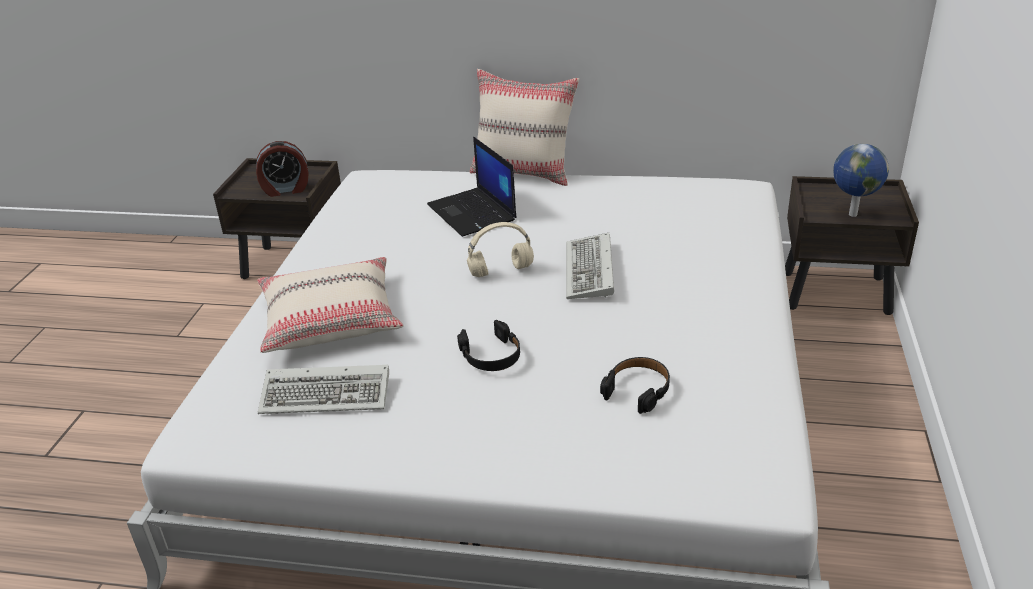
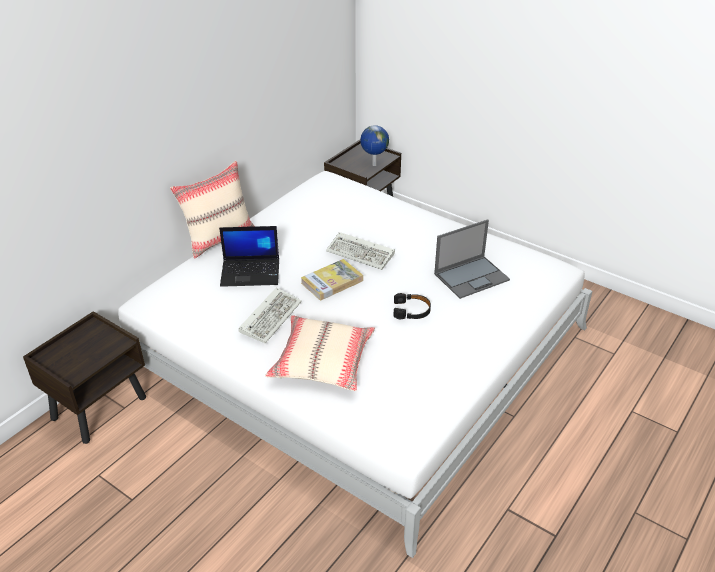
camera: 65 degrees left, 5 degrees up
(286, 189) = (103, 348): alarm clock -> none
(329, 394) = (400, 379): keyboard -> keyboard (271, 316)
(502, 270) = (332, 282): beige headphones -> book
(637, 389) = (472, 276): black headphones -> laptop

